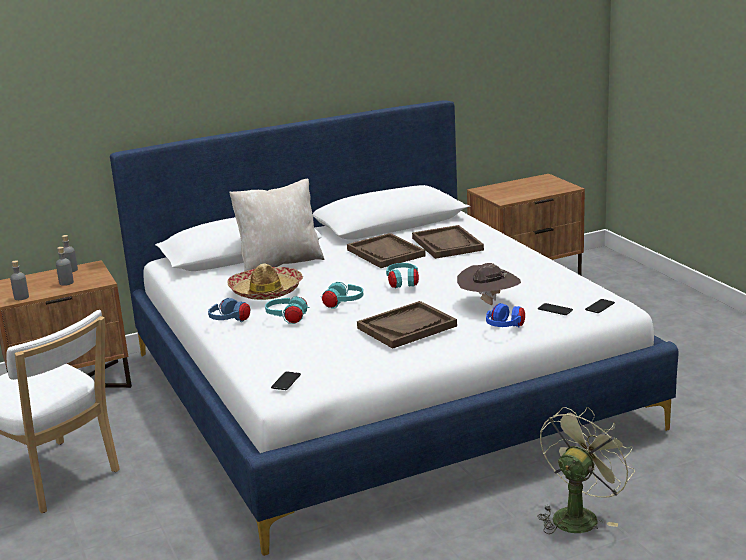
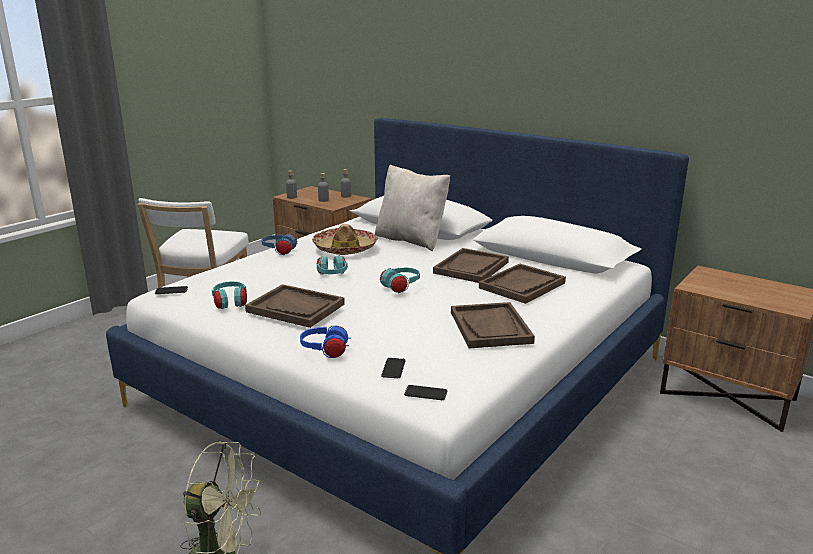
camera: 60 degrees right, 0 degrees up
(287, 319) = (294, 266): turquoise headphones -> turquoise headphones (230, 304)
(489, 304) = (385, 334): brown hat -> none
(516, 268) = (490, 327): none -> brown tray

